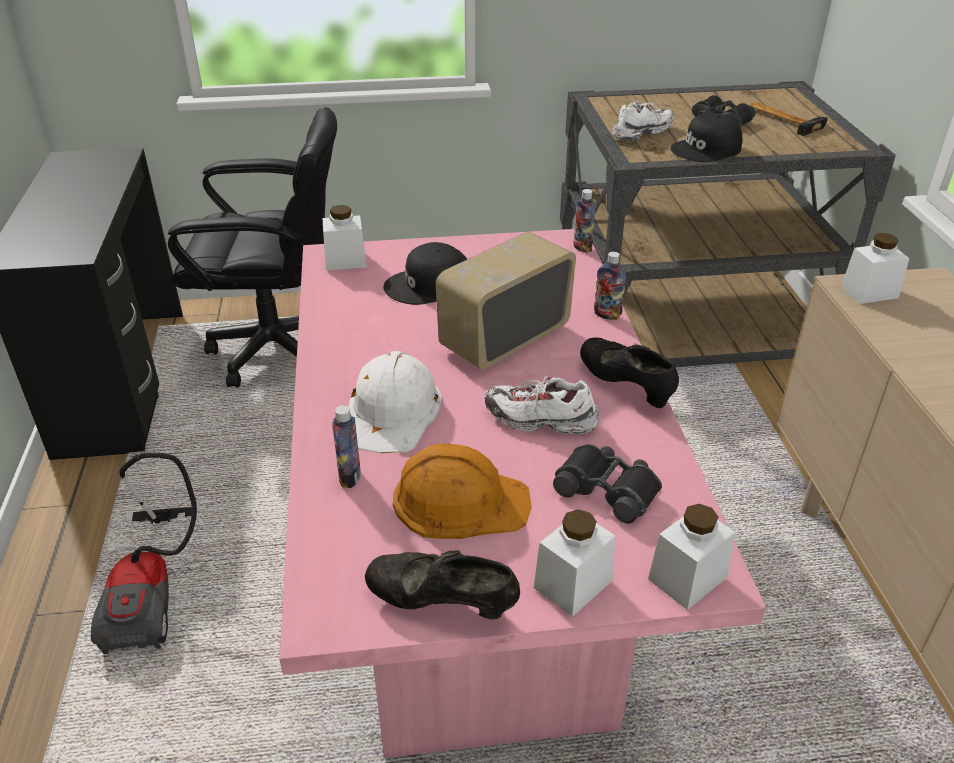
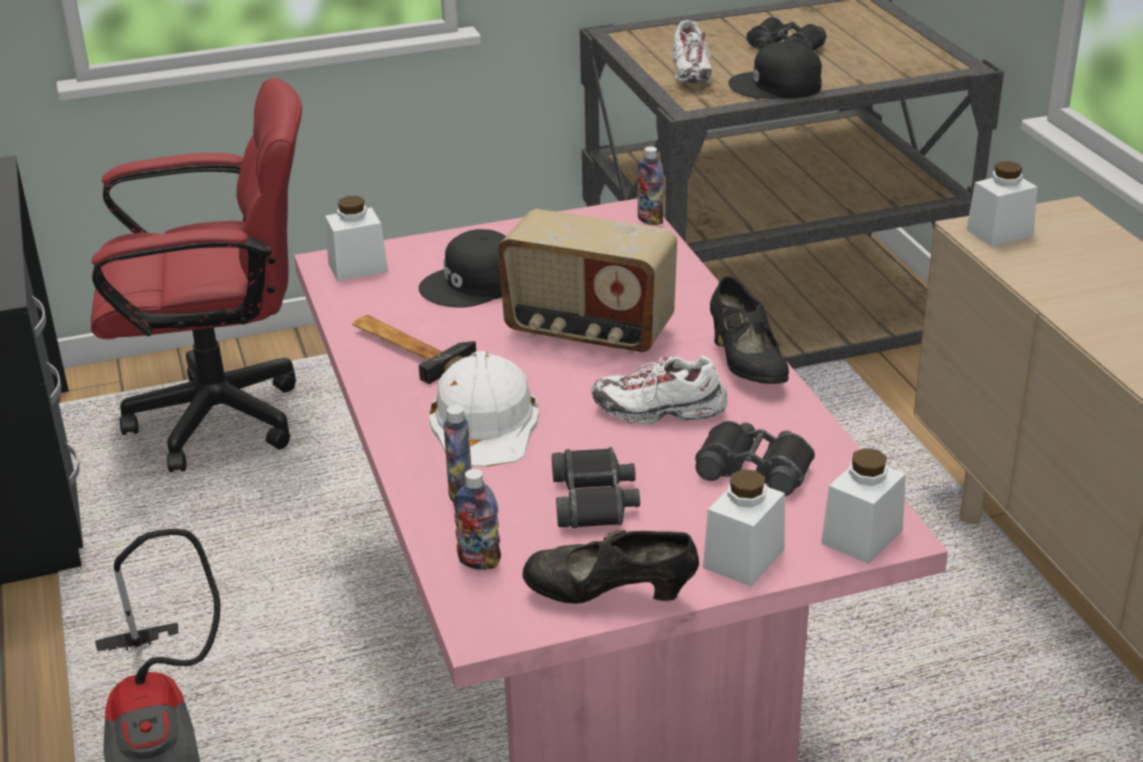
camera: 10 degrees left, 5 degrees down
(280, 350) = (228, 418): black office chair -> red office chair
(460, 500) = (595, 500): orange hard hat -> black binoculars
(504, 338) = (588, 332): radio -> radio turned 105 degrees counterclockwise
(607, 315) = (702, 292): bottle -> bottle (479, 561)
(625, 386) = (746, 365): black shoe -> black shoe turned 150 degrees counterclockwise
(642, 133) = (690, 73): white shoe -> white shoe turned 135 degrees clockwise
(706, 149) = (776, 86): black cap -> black cap turned 45 degrees clockwise
(783, 119) = (861, 39): hammer -> hammer (408, 347)

